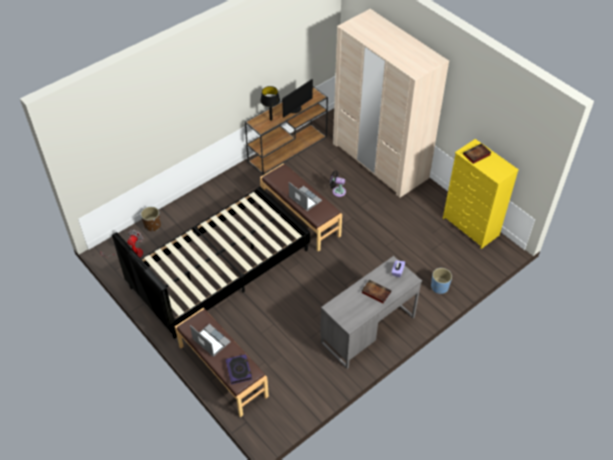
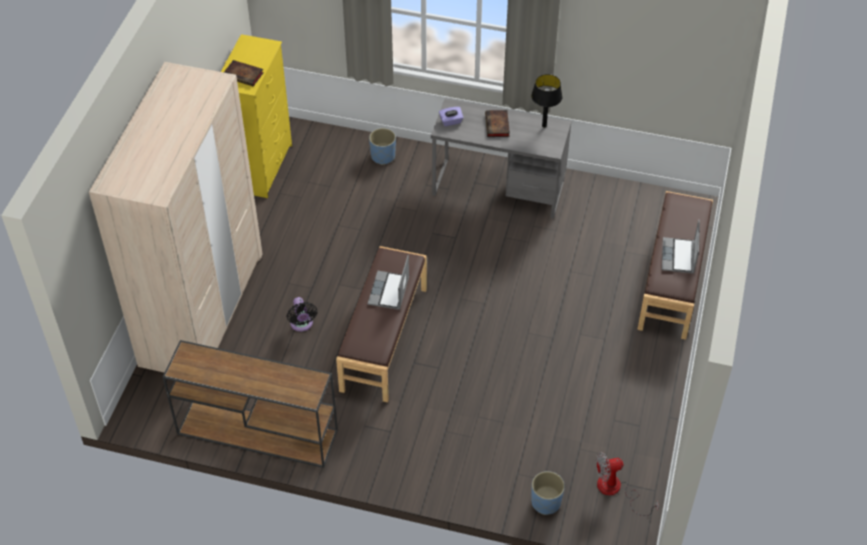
camera: 125 degrees left, 0 degrees up
(152, 225) = (546, 502): brown planter -> blue planter
(220, 268) = (544, 373): black bed -> none
(239, 370) = (685, 212): book -> none
(271, 119) = (286, 381): black table lamp -> black table lamp (544, 126)
(295, 109) = (239, 363): monitor -> none

